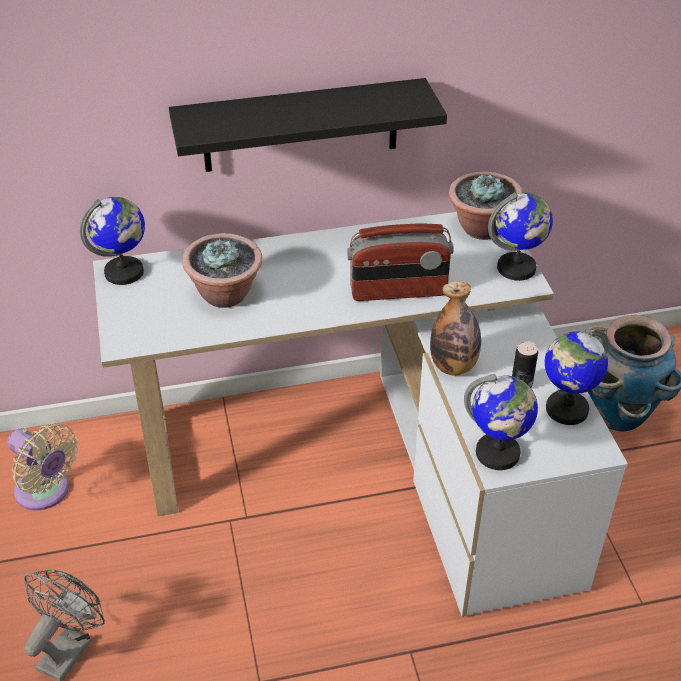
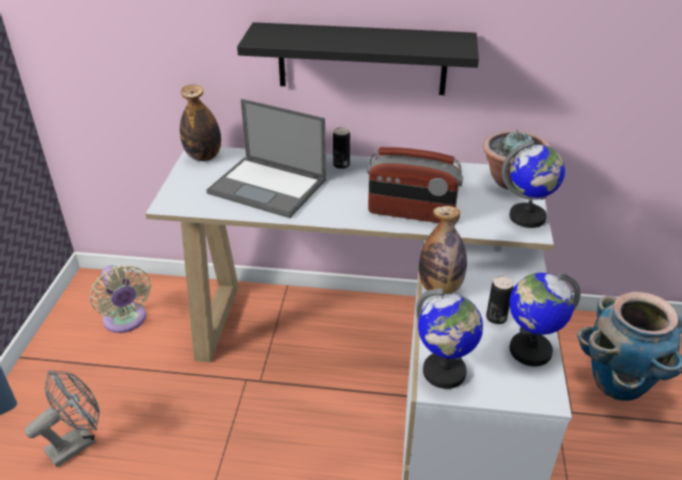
camera: 20 degrees right, 5 degrees down
(124, 272) = (203, 156): globe -> bottle
(226, 294) = (269, 187): potted plant -> laptop
(292, 248) = (341, 165): none -> can

